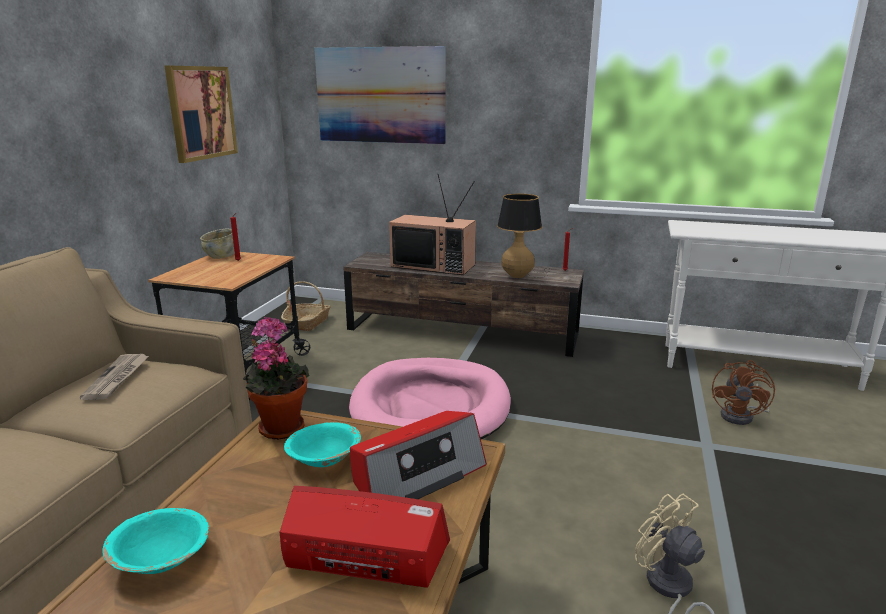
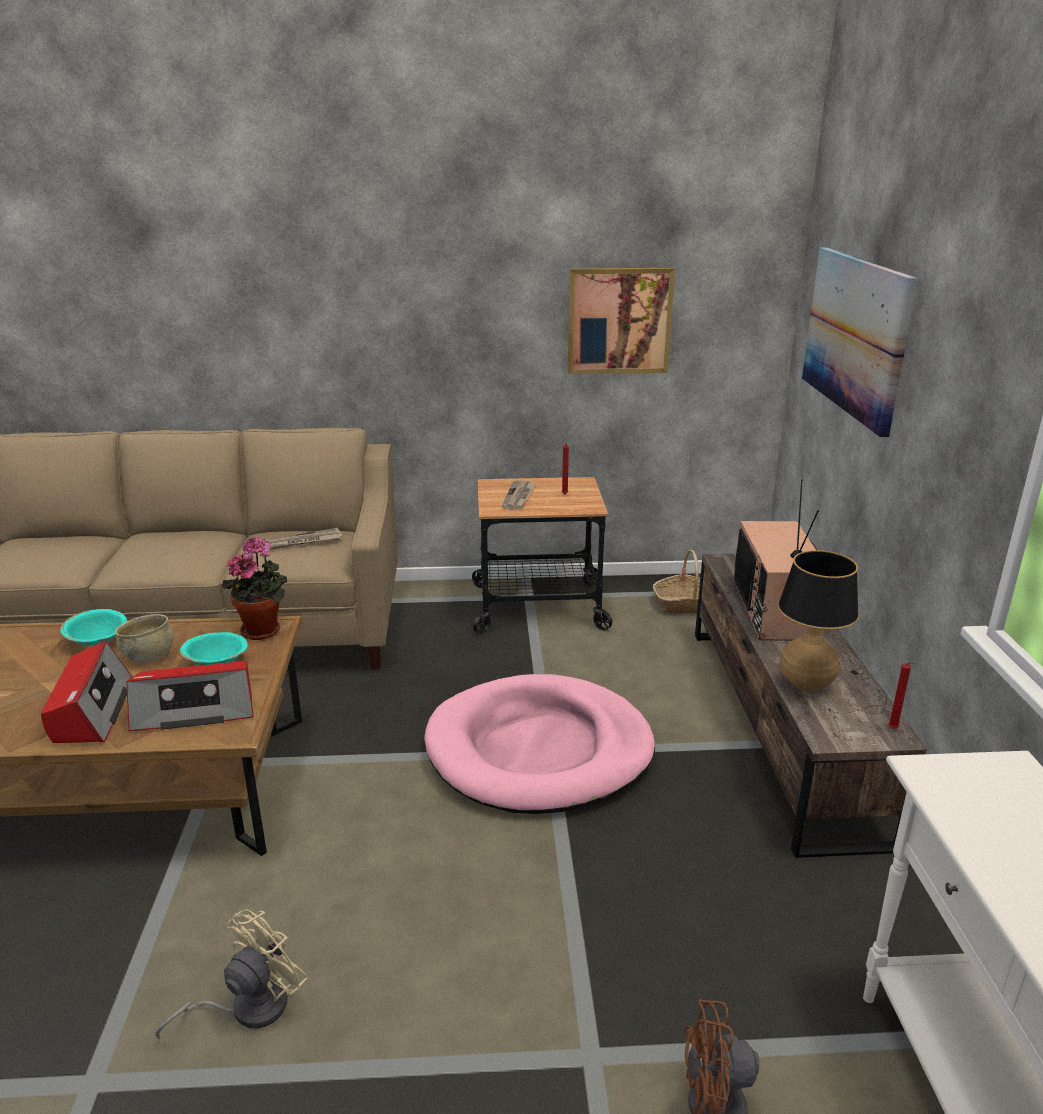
camera: 70 degrees right, 5 degrees up
(217, 272) = (519, 497): none -> newspaper
(221, 256) = (572, 483): beige bowl -> beige bowl (149, 656)
(417, 474) = (195, 709): radio -> radio turned 45 degrees counterclockwise

